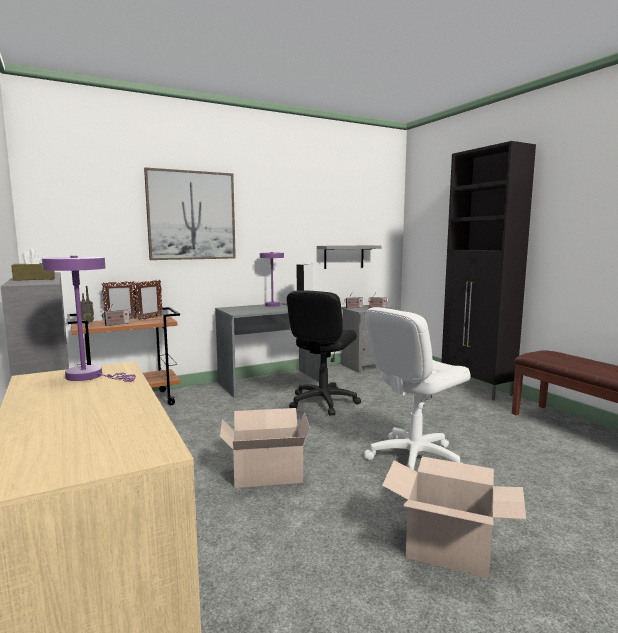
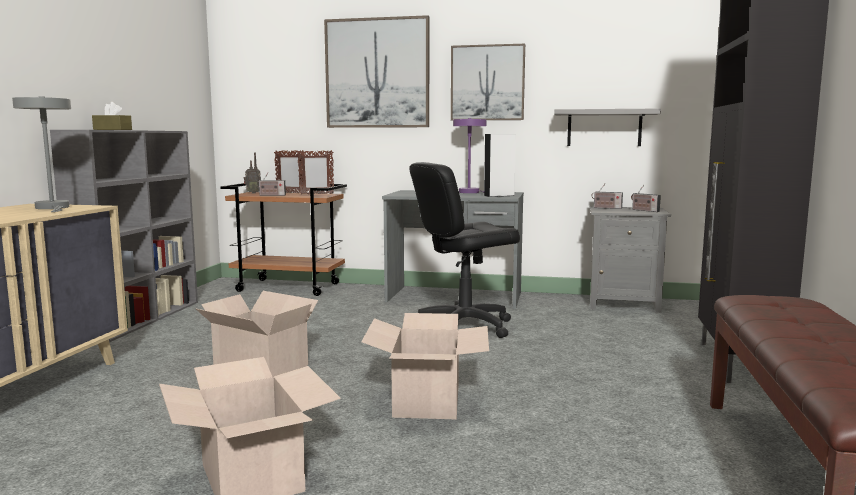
camera: 40 degrees right, 0 degrees up
(90, 376) = (53, 208): purple table lamp -> grey table lamp
(274, 226) = (487, 83): none -> picture
(414, 458) = (426, 401): white office chair -> cardboard box

